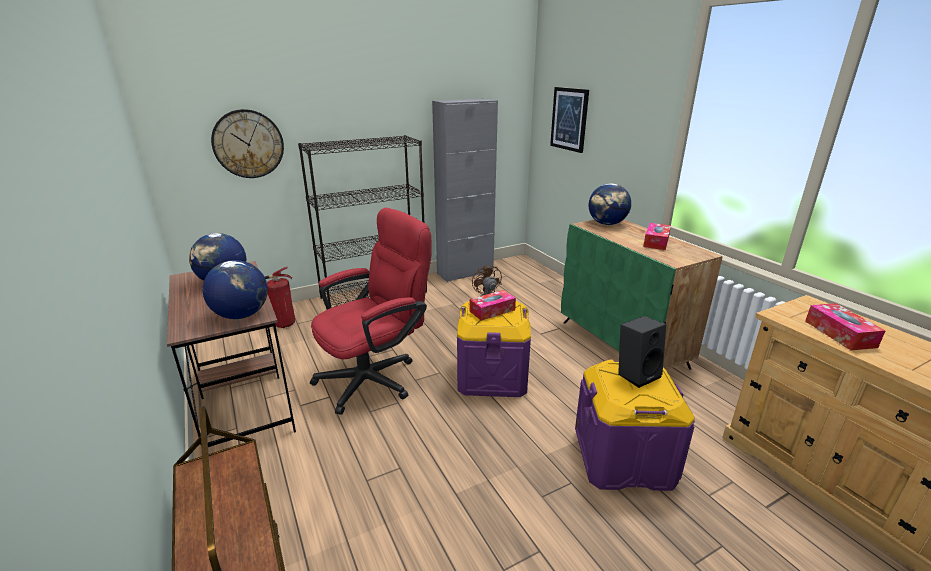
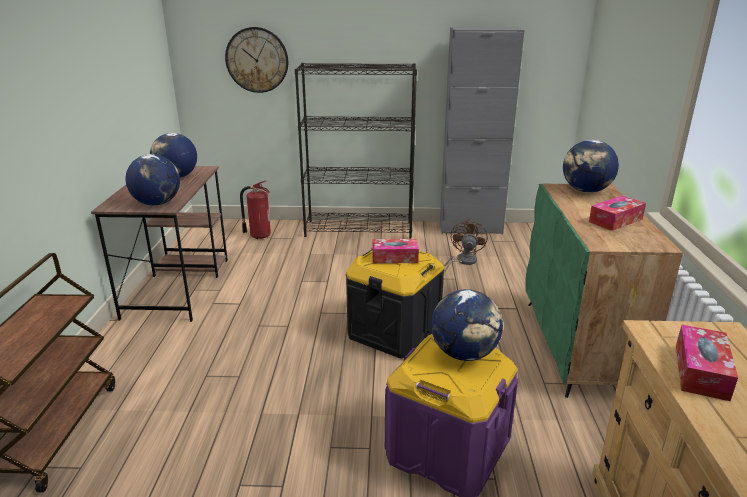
camera: 30 degrees right, 0 degrees up
(376, 377) = (290, 300): red office chair -> none
(492, 376) = (394, 332): purple storage box -> black storage box
(569, 119) = (612, 58): picture -> none
(637, 374) = (464, 354): black speaker -> globe

